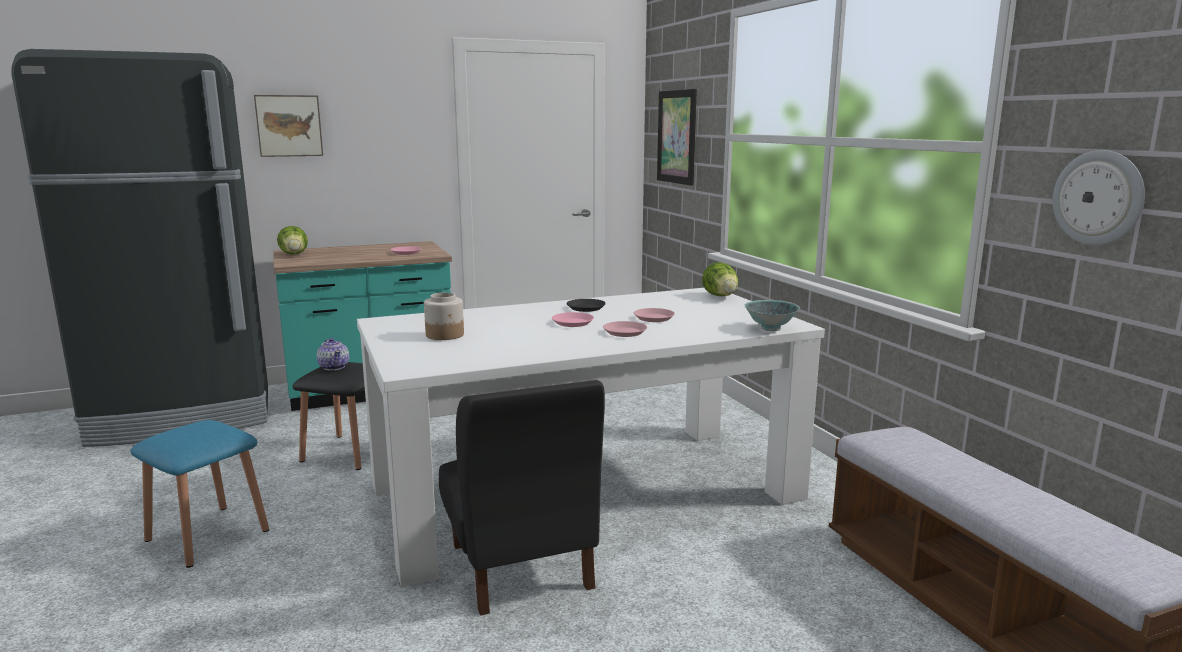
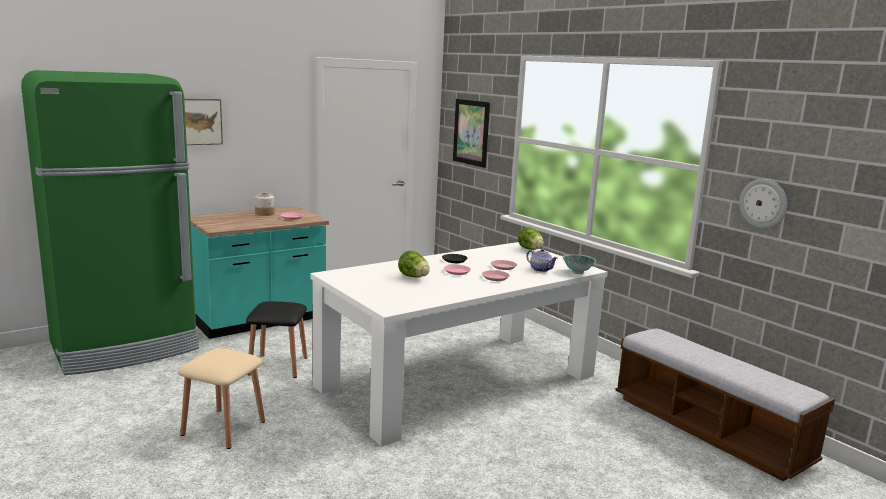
camera: 15 degrees left, 0 degrees up
(185, 416) = (125, 347): black fridge -> green fridge
(207, 535) = (223, 428): blue stool -> beige stool
(294, 255) = (208, 220): lettuce -> lettuce (414, 277)
(334, 367) = (272, 305): teapot -> teapot (540, 269)
(445, 335) = (385, 283): jar -> jar (265, 213)
(520, 566) = (447, 428): black chair -> none

